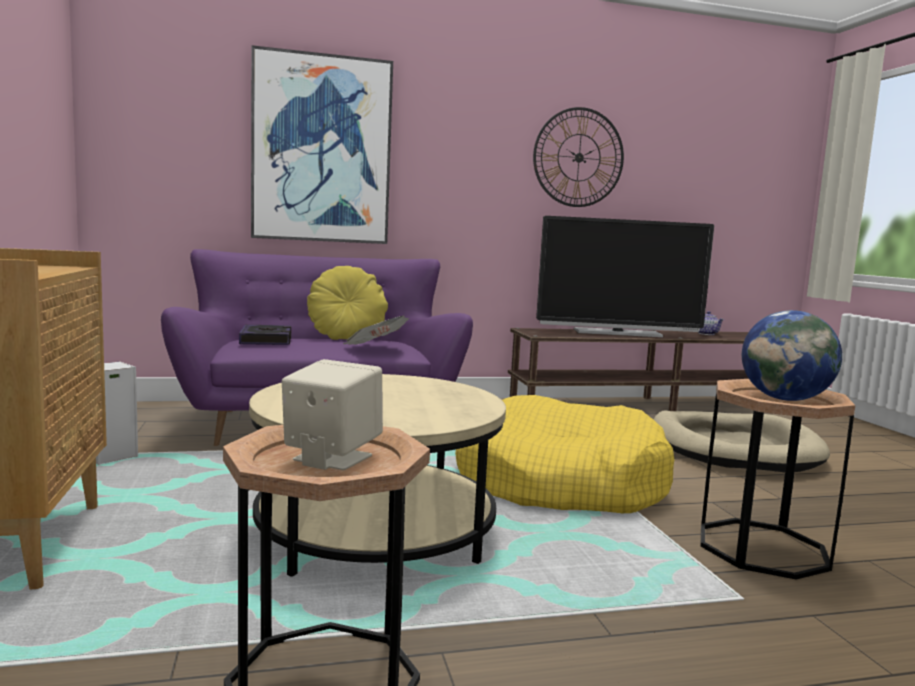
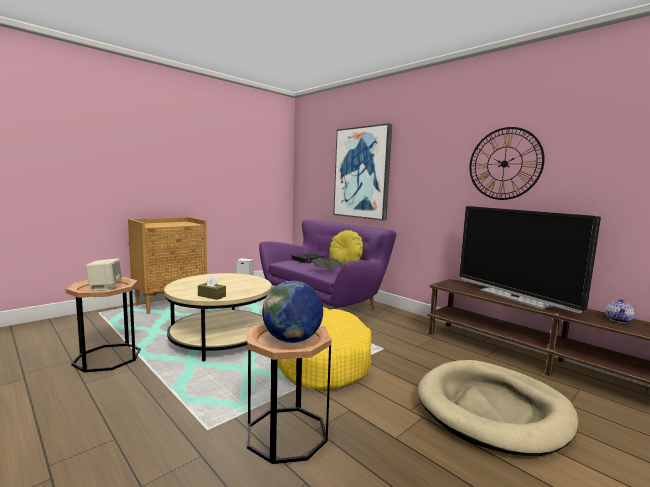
camera: 60 degrees right, 0 degrees up
(462, 412) = (211, 296): none -> brown tissue box

